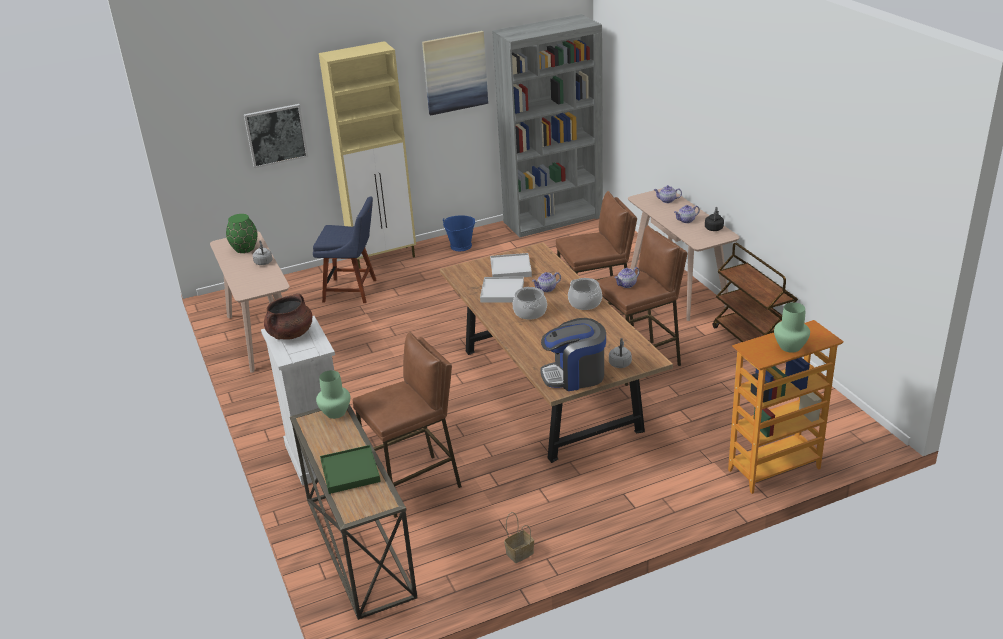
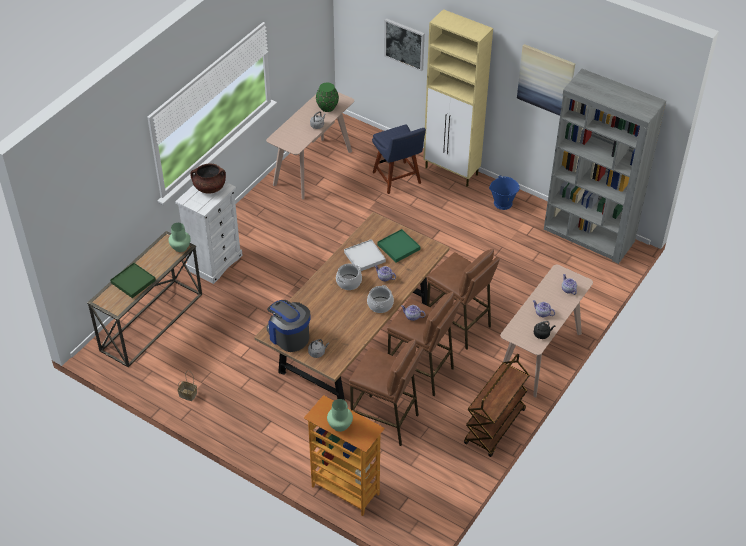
camera: 55 degrees right, 15 degrees up
(415, 485) = (216, 319): brown stool -> brown stool (385, 421)
(510, 268) = (398, 247): white tray -> green tray

